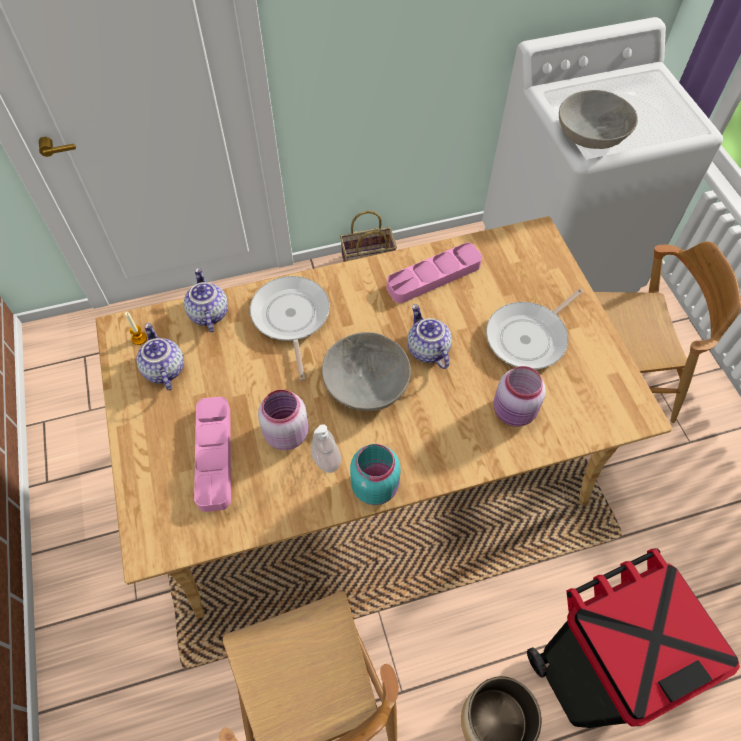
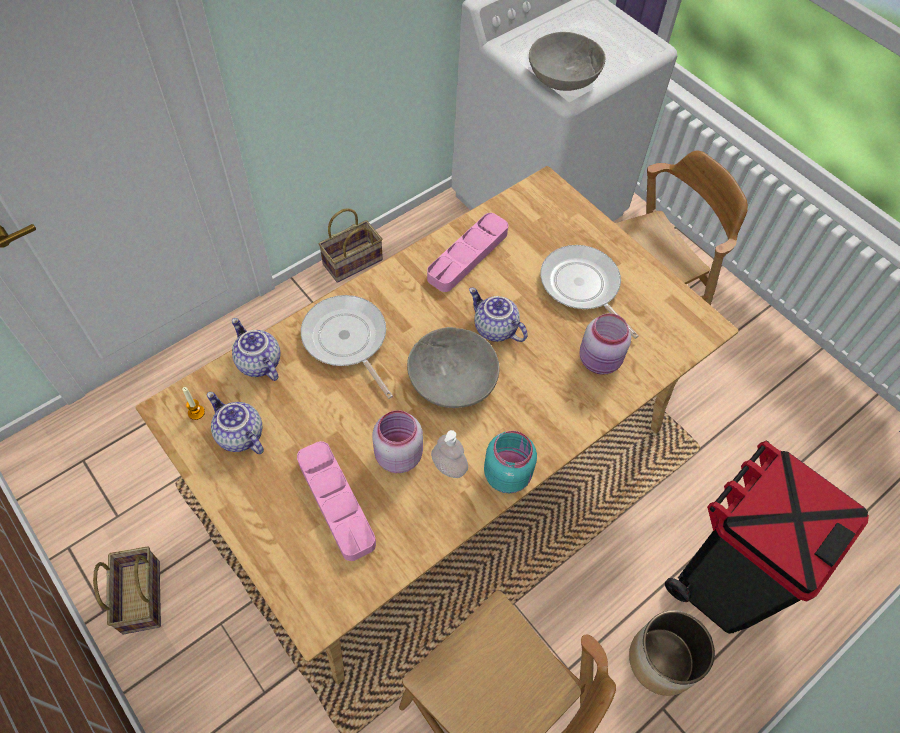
camera: 25 degrees left, 0 degrees up
(78, 480) = (139, 595): none -> basket
(529, 337) = (582, 287): frying pan -> frying pan turned 120 degrees clockwise

